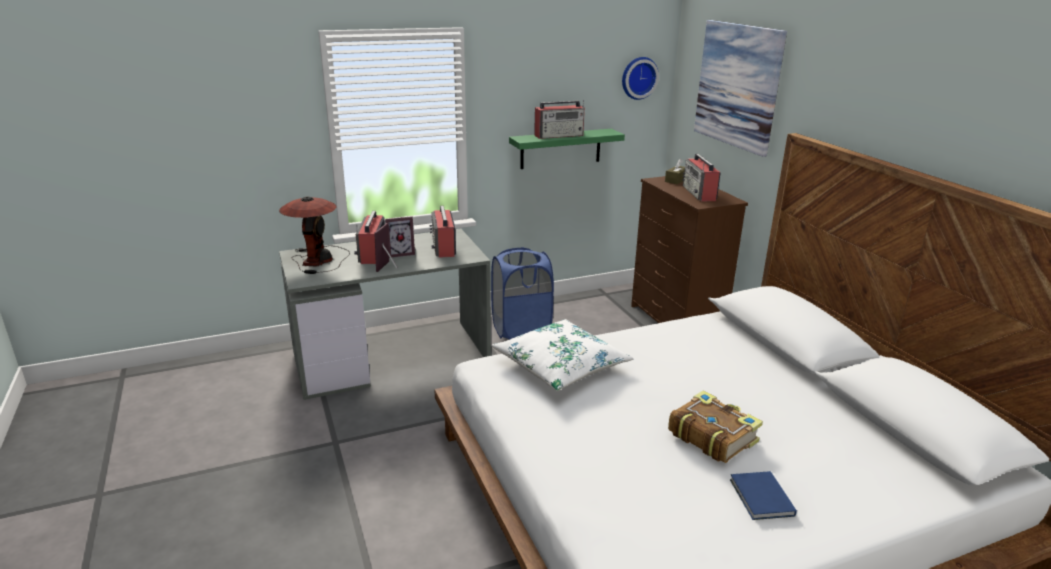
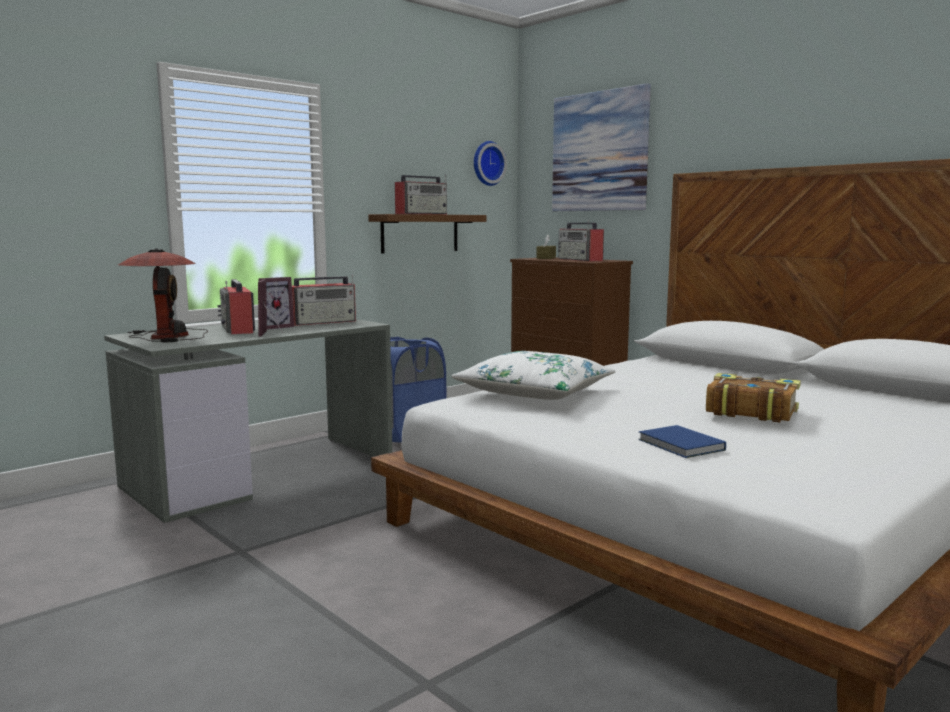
camera: 20 degrees left, 15 degrees down
(444, 247) = (324, 322): radio -> radio turned 90 degrees counterclockwise
(560, 148) = (420, 233): green shelf -> brown shelf
(761, 498) = (853, 436): blue book -> blue book (681, 445)

